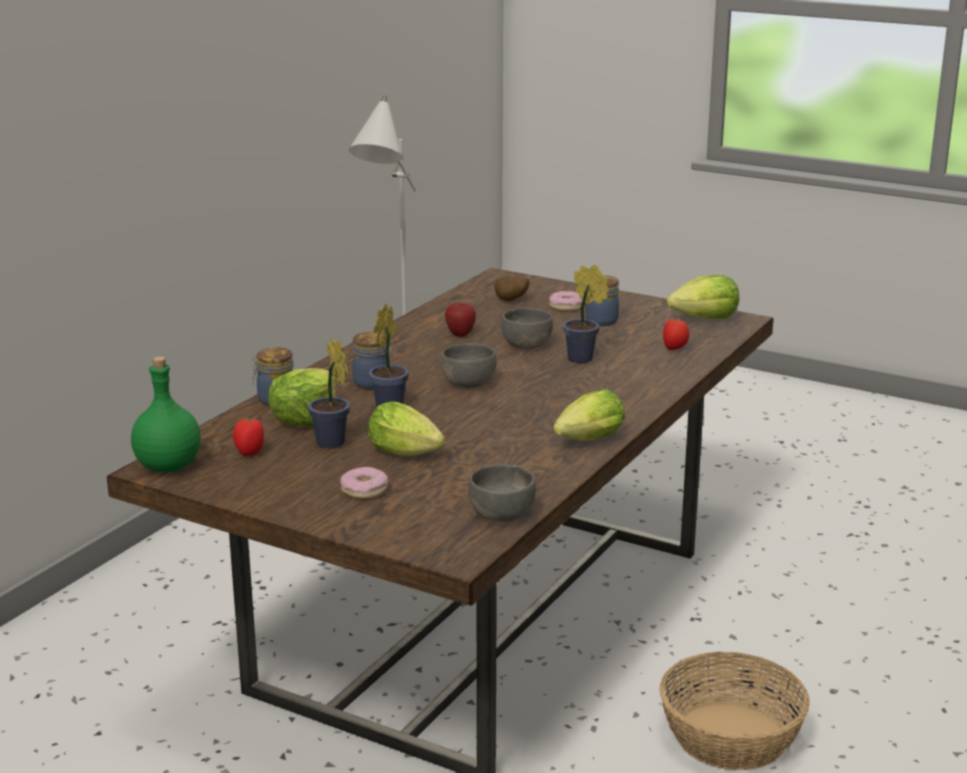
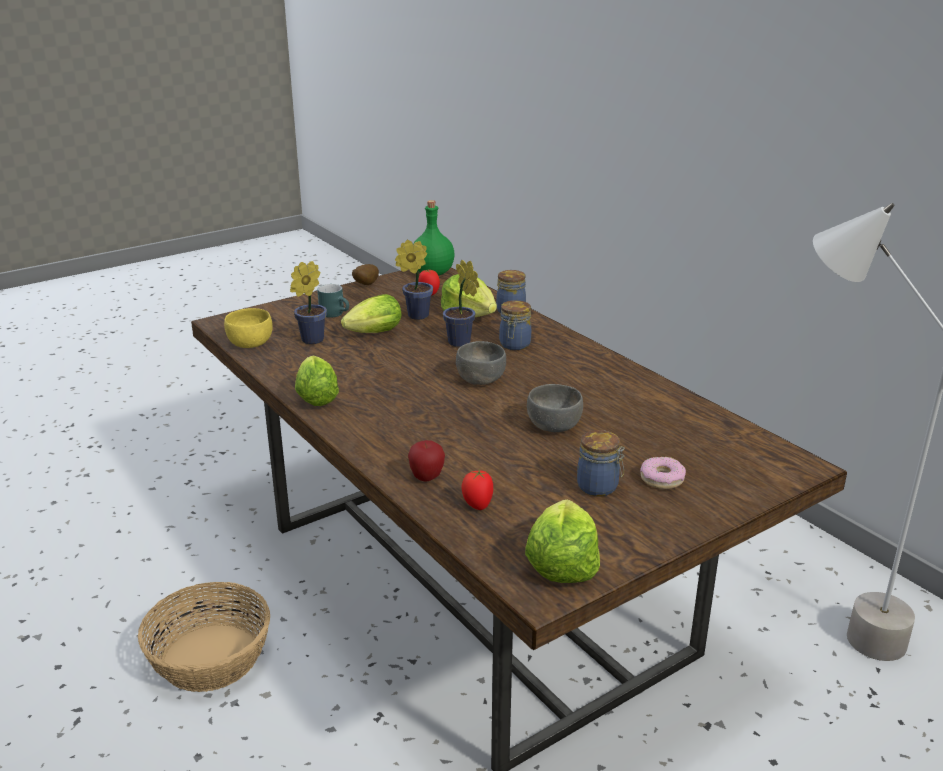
camera: 115 degrees right, 5 degrees up
(364, 490) = (336, 314): donut -> turquoise mug
(460, 334) = (606, 401): apple -> apple (426, 478)
(502, 514) = (250, 343): grey bowl -> yellow bowl
(511, 301) = (700, 451): potato -> potato (365, 285)
(583, 359) = (491, 443): potted plant -> potted plant (309, 340)

